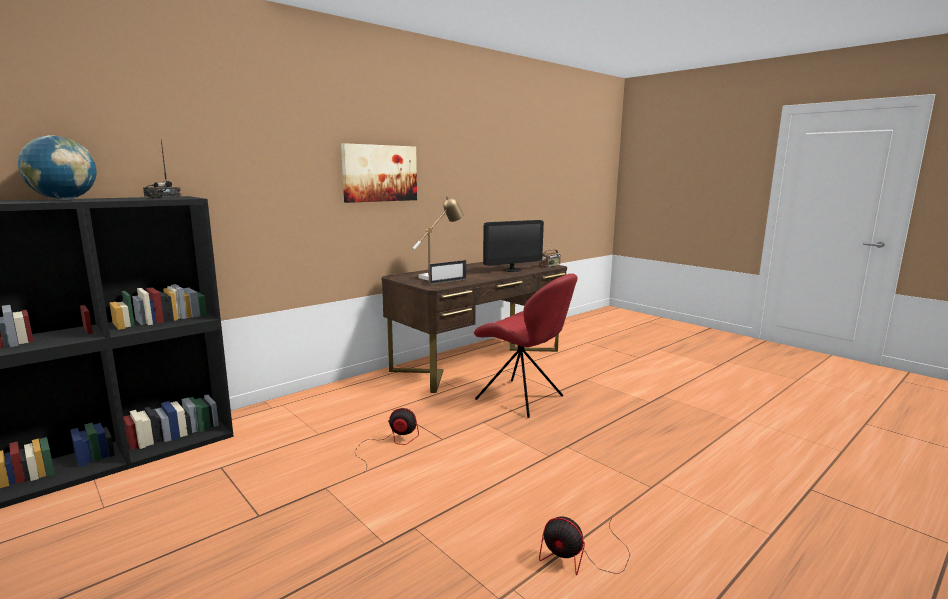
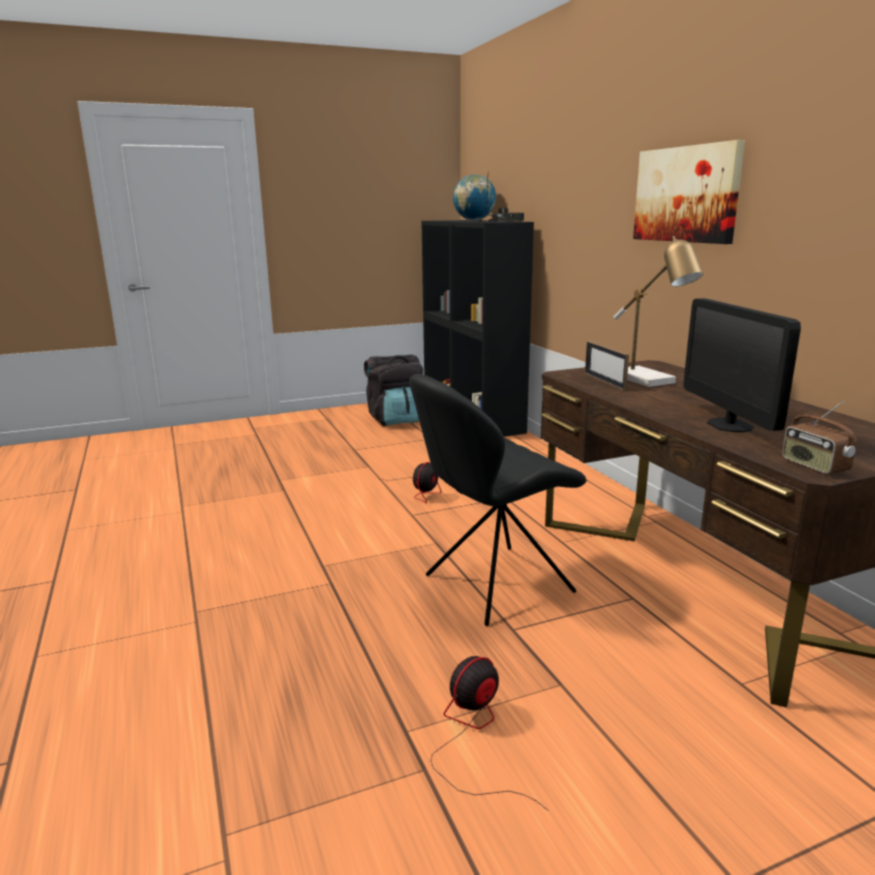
camera: 110 degrees right, 5 degrees up
(111, 514) = (395, 420): none -> black backpack
(522, 399) = (494, 585): red chair -> black chair
(581, 557) = (170, 541): fan -> fan (474, 735)

